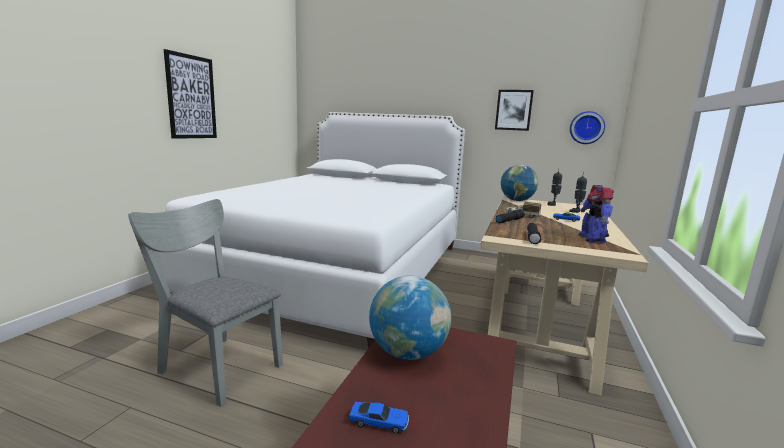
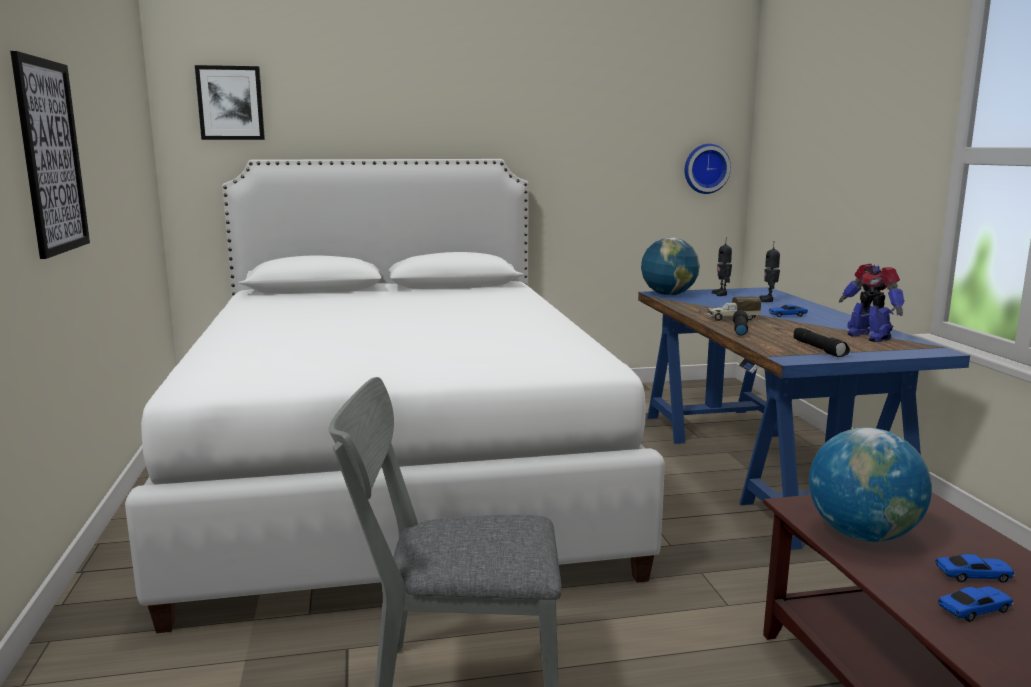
camera: 30 degrees left, 0 degrees up
(427, 403) = (974, 576): none -> toy car
(513, 110) = (600, 145): picture -> picture (230, 103)
(540, 319) = (764, 466): beige desk -> blue desk

